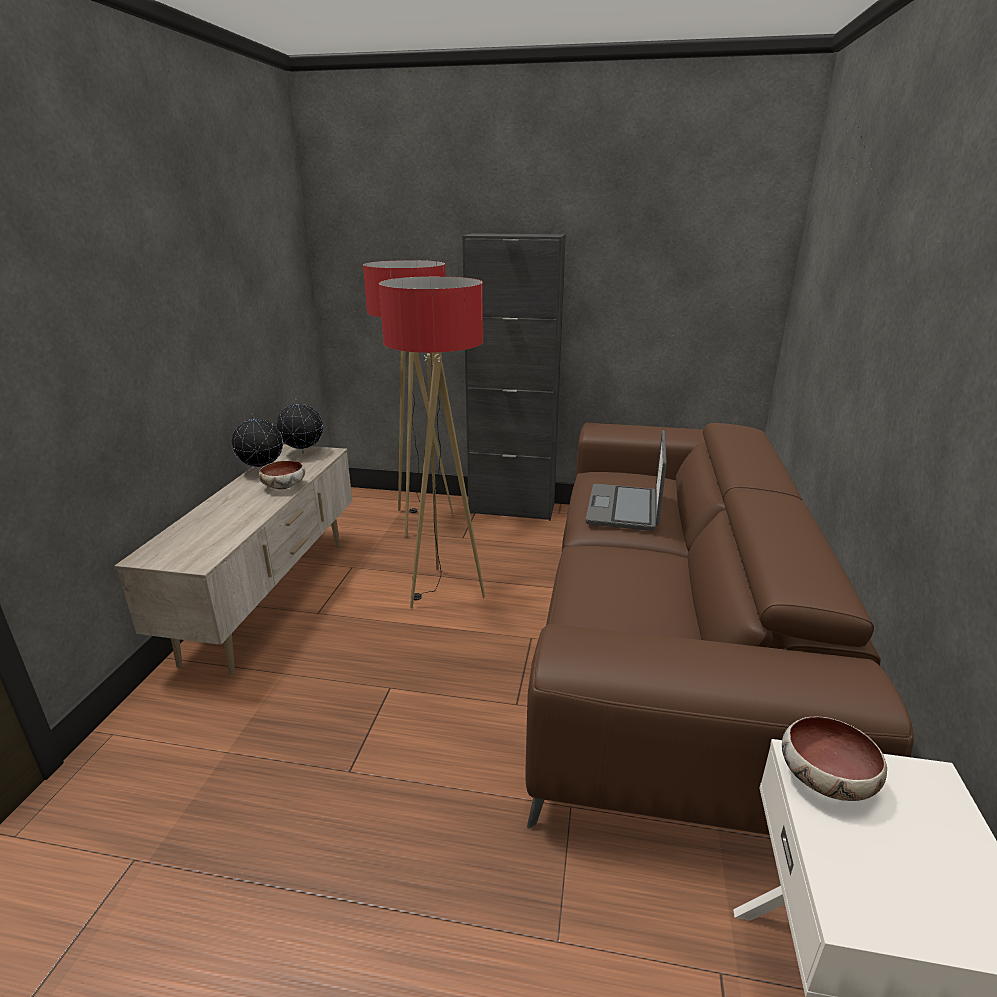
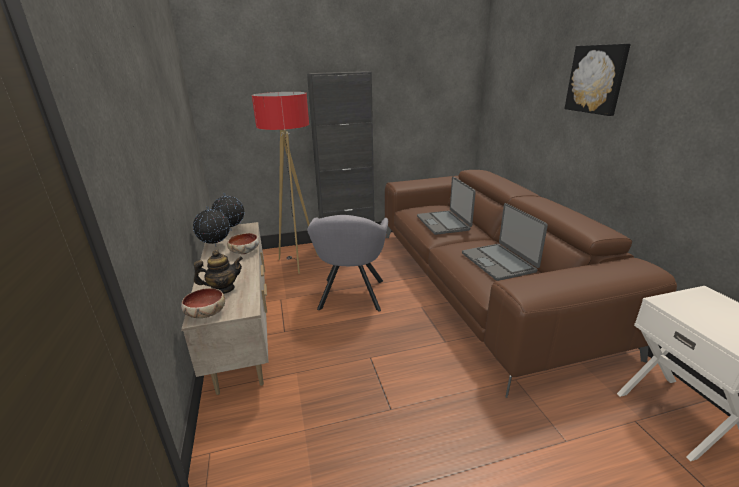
camera: 25 degrees left, 0 degrees up
(206, 530) = (223, 289): none -> teapot
(443, 591) = (351, 297): floor lamp -> grey armchair
(639, 597) = (499, 262): none -> laptop
(824, 779) = (678, 306): bowl -> bowl (205, 314)
(905, 281) = (597, 79): none -> picture

